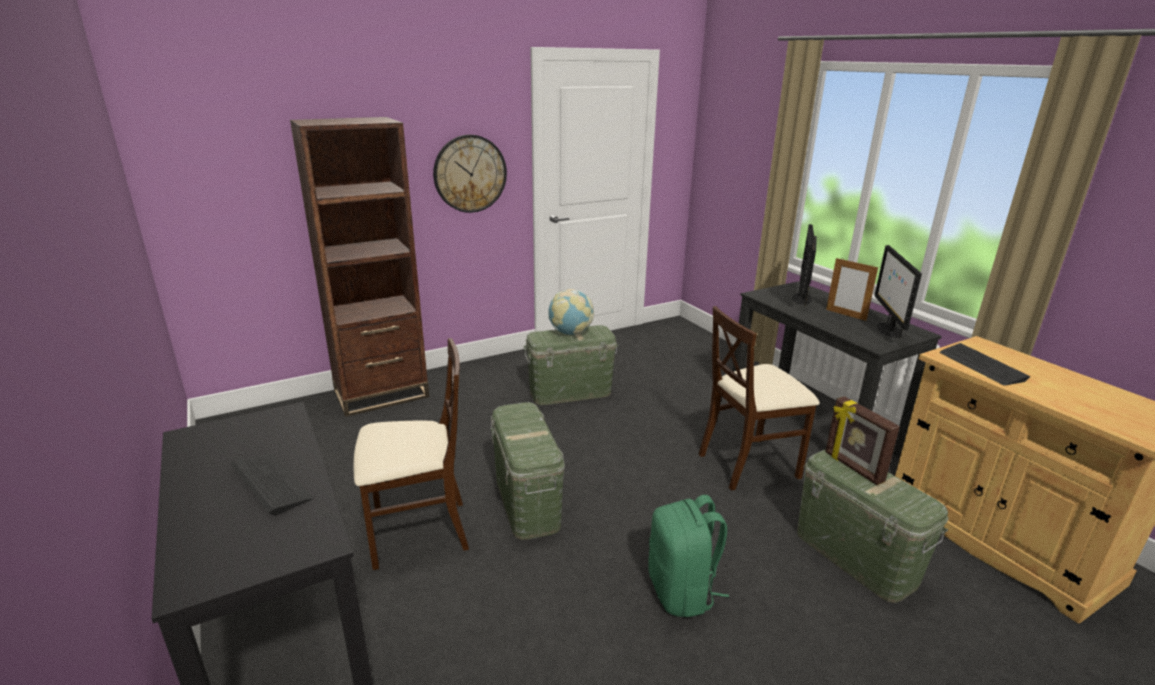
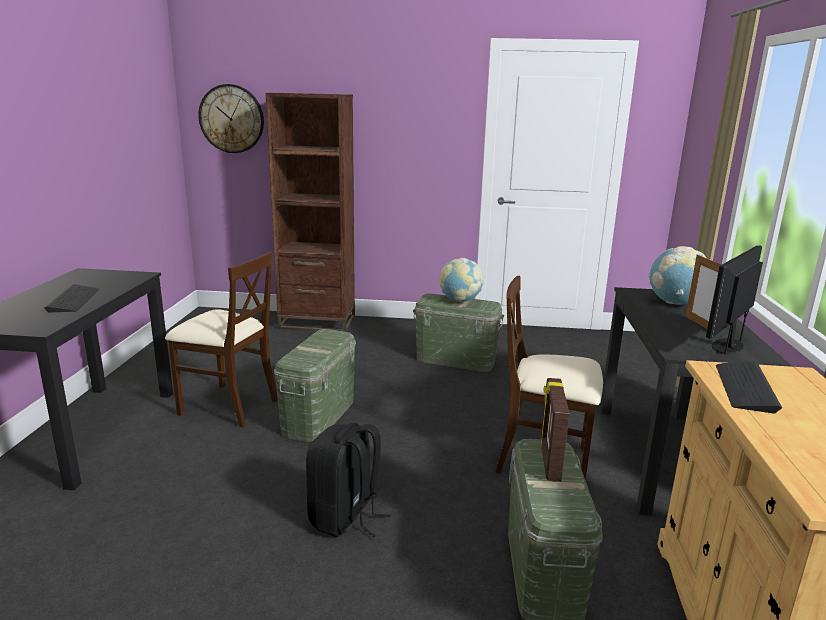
camera: 35 degrees right, 5 degrees down
(470, 174) = (421, 149): wall clock -> wall clock (231, 119)
(682, 592) = (345, 517): green backpack -> black backpack
(801, 298) = (675, 303): monitor -> globe

